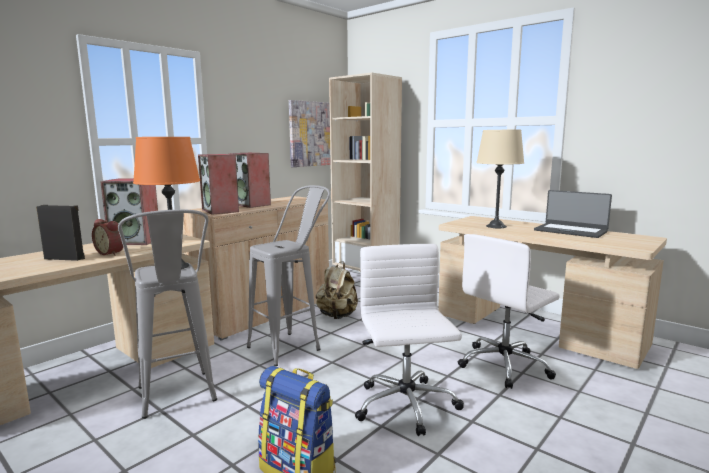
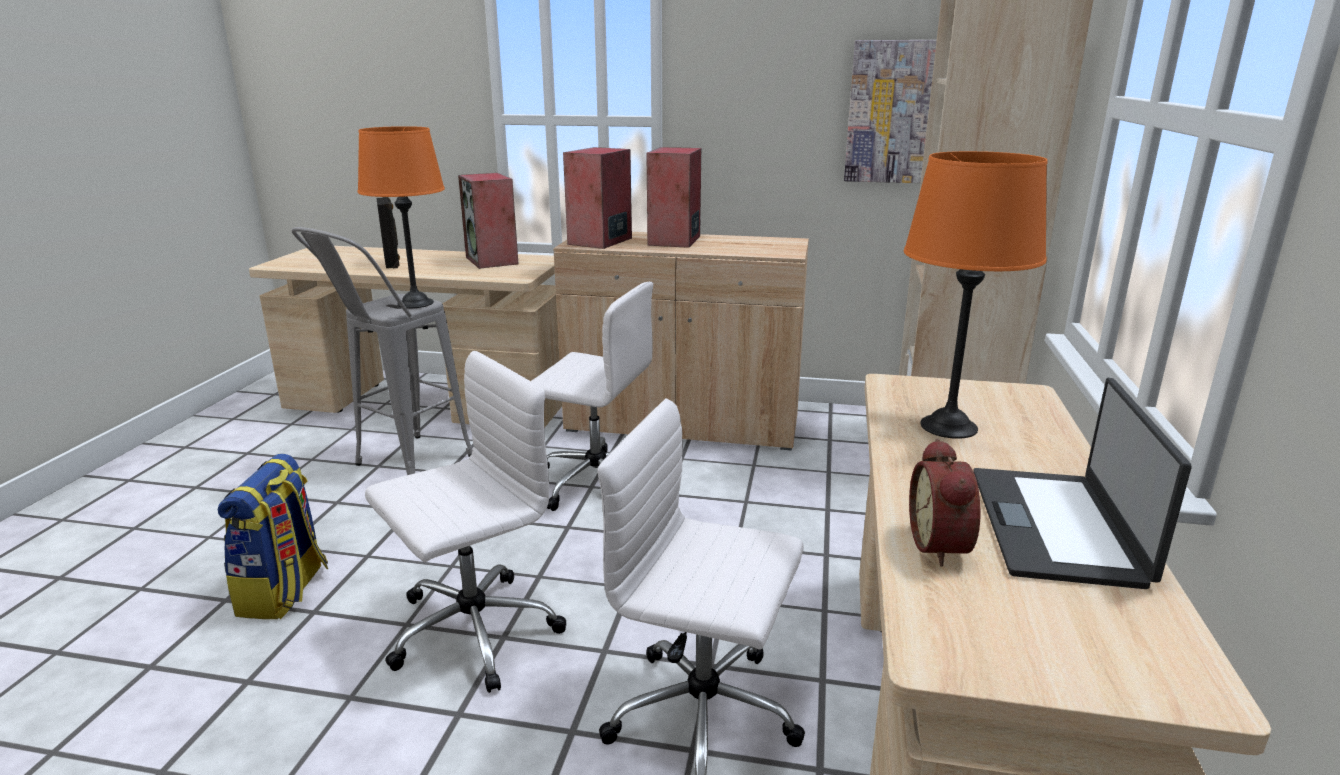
camera: 60 degrees right, 10 degrees up
(111, 253) = (428, 268): alarm clock -> alarm clock (943, 546)
(293, 345) = (594, 481): grey stool -> white office chair
(337, 316) = (737, 479): beige backpack -> none
(496, 226) = (948, 426): beige table lamp -> orange table lamp

